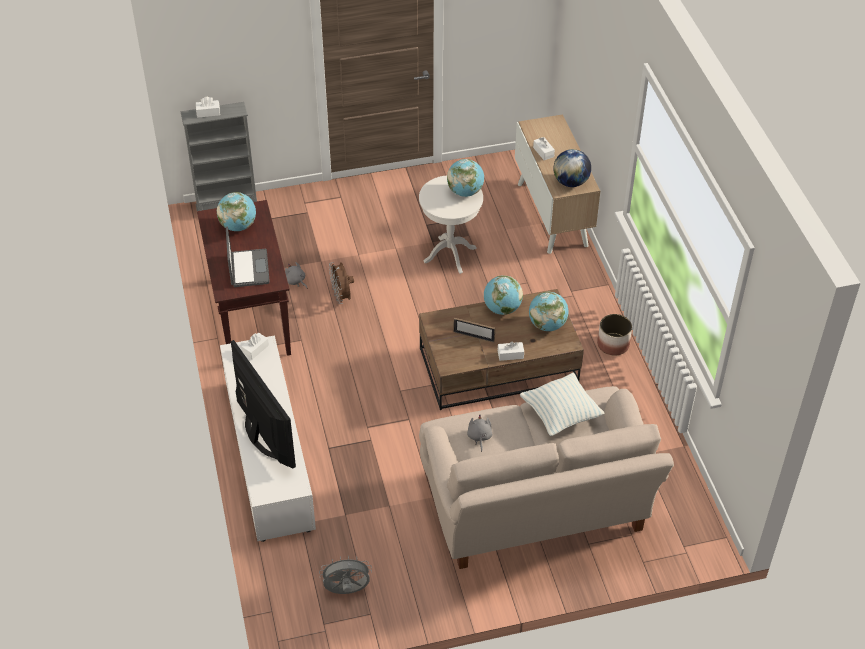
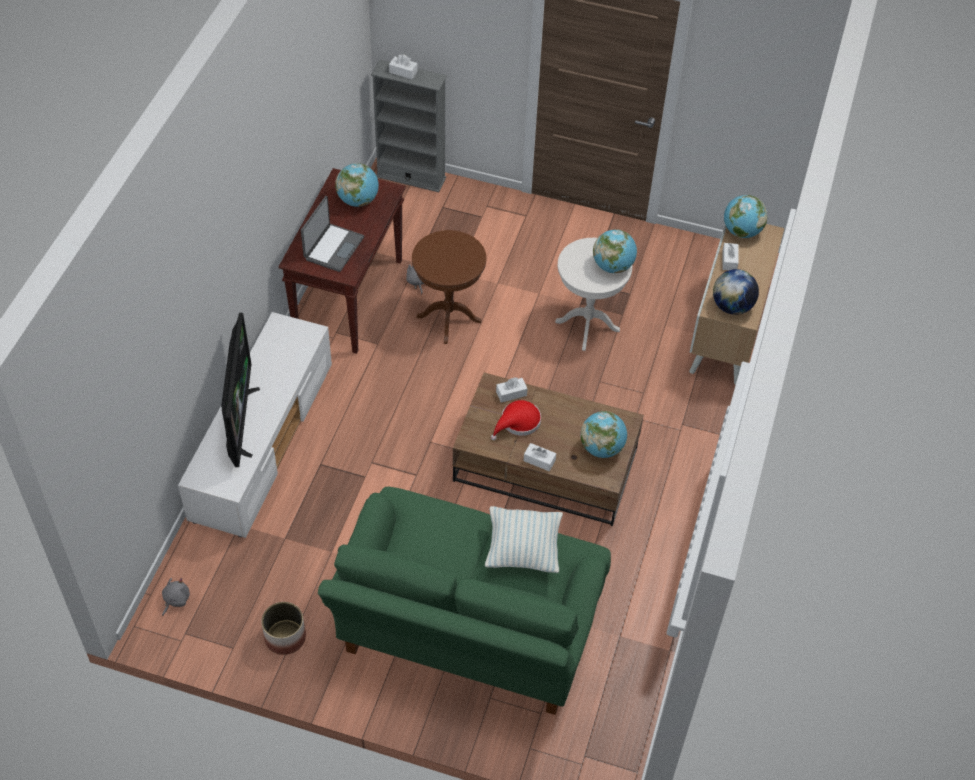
camera: 30 degrees right, 5 degrees up
(255, 349) = (300, 332): white tissue box -> white tissue box (511, 393)
(342, 297) = (448, 319): brown fan -> brown side table
(346, 591) = (229, 613): grey fan -> none
(474, 336) = (518, 423): picture frame -> red hat
(479, 437) = (425, 530): grey plush toy -> grey plush toy (175, 600)
(502, 309) = (569, 408): globe -> globe (741, 231)
(535, 508) = (467, 632): beige sofa -> green sofa
(613, 344) = (681, 503): planter -> planter (285, 637)

